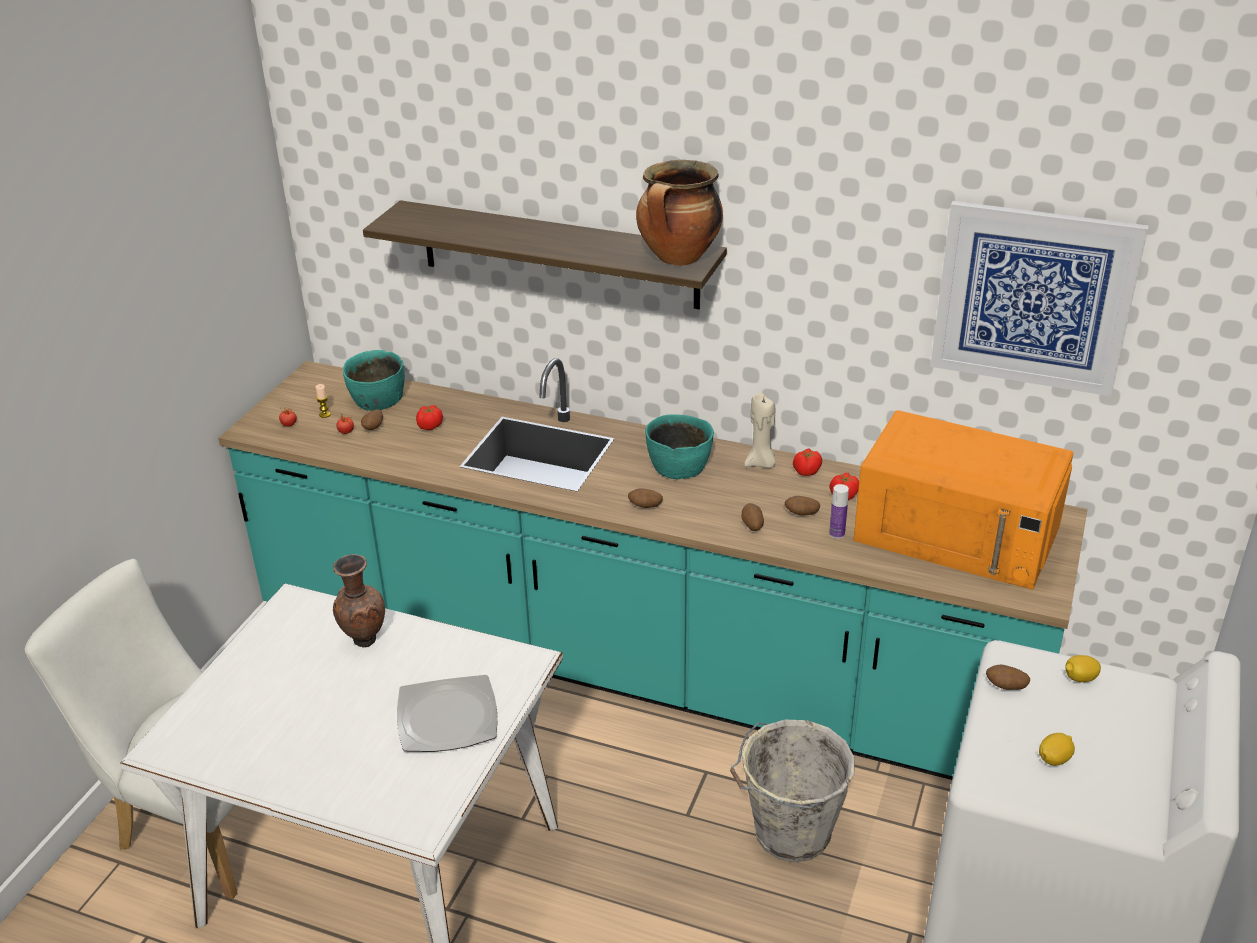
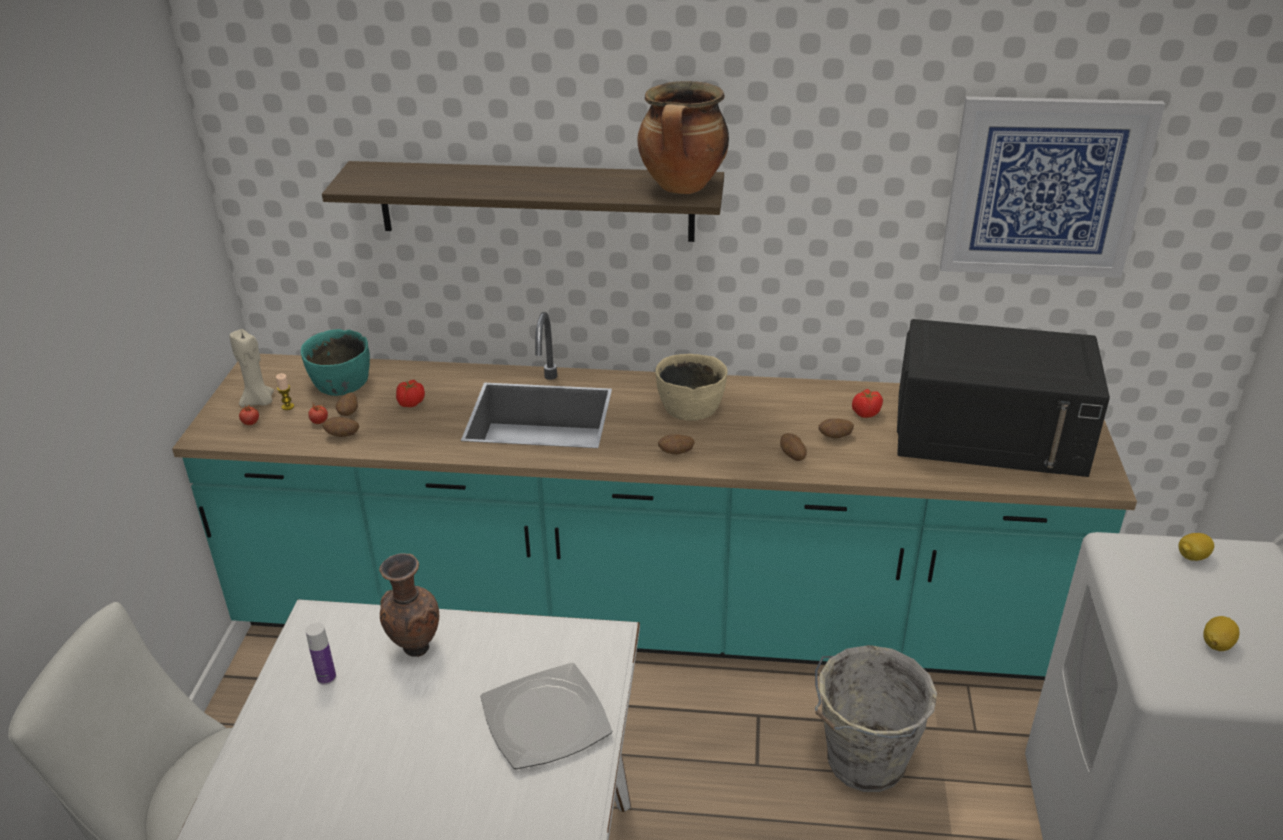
camera: 15 degrees left, 0 degrees up
(678, 465) = (690, 406): turquoise bowl -> beige bowl
(761, 463) = (771, 393): beige candle -> beige candle (259, 402)
(806, 472) = (818, 395): tomato -> none
(837, 534) = (878, 451): bottle -> bottle (326, 677)
(958, 533) = (991, 433): orange microwave -> black microwave
(1005, 687) = (1130, 578): potato -> potato (342, 435)

